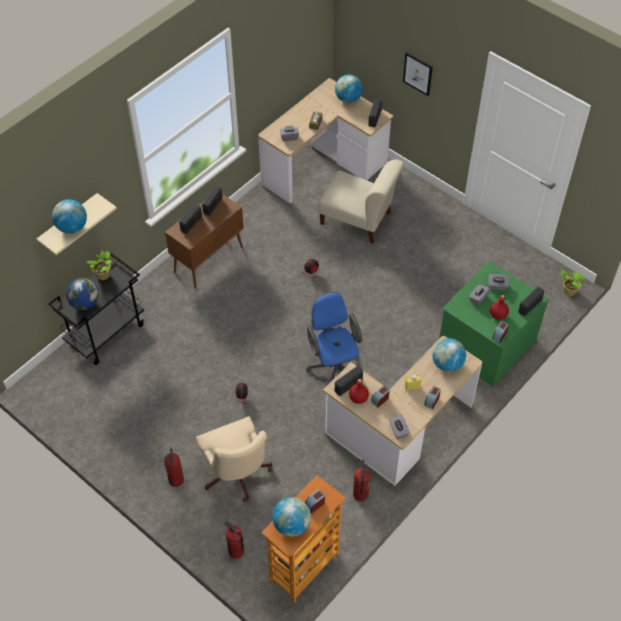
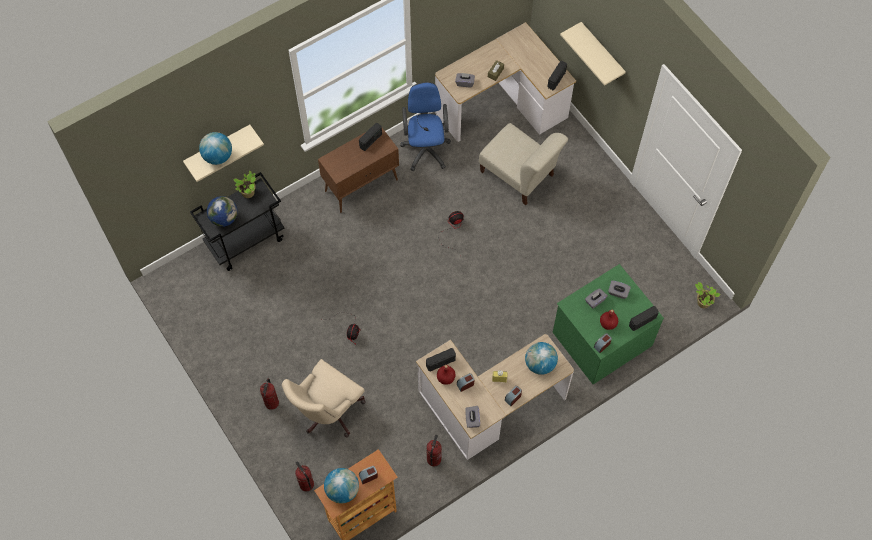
camera: 15 degrees right, 10 degrees up
(191, 223) = (345, 156): radio -> none
(237, 475) = (327, 412): beige office chair -> beige office chair turned 45 degrees clockwise
(334, 366) = (448, 326): blue office chair -> blue office chair (426, 148)
(348, 99) = (536, 51): globe -> none
(418, 73) = (602, 53): picture -> beige shelf

